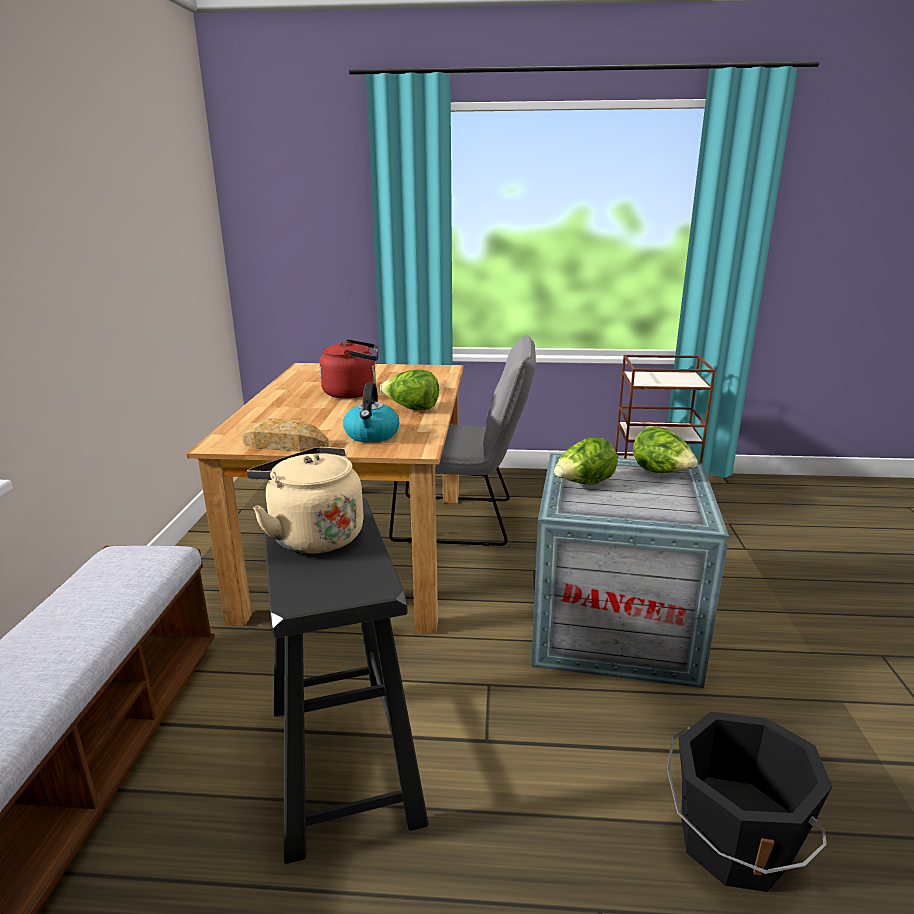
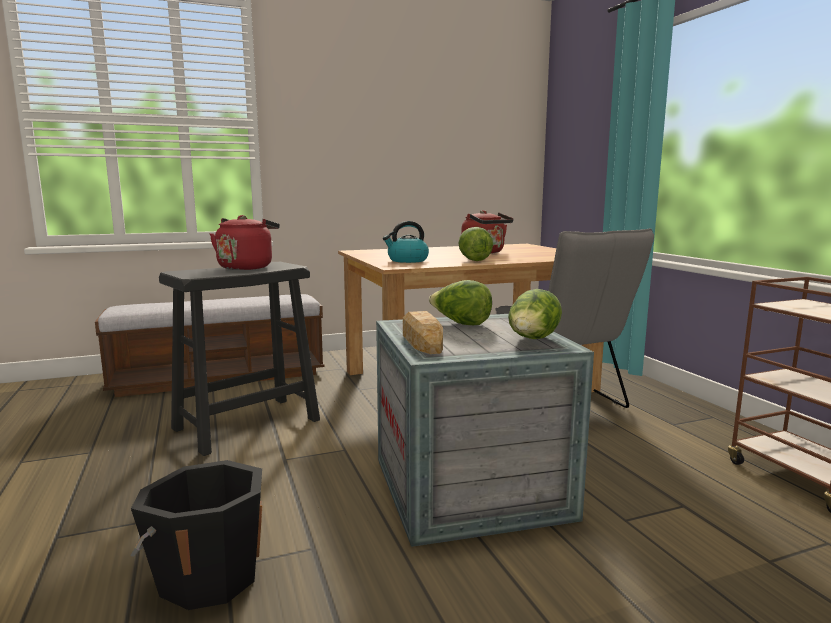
camera: 65 degrees right, 10 degrees down
(285, 445) = (368, 255): bread -> bread (422, 341)
(312, 536) = (247, 267): beige kettle -> red kettle

